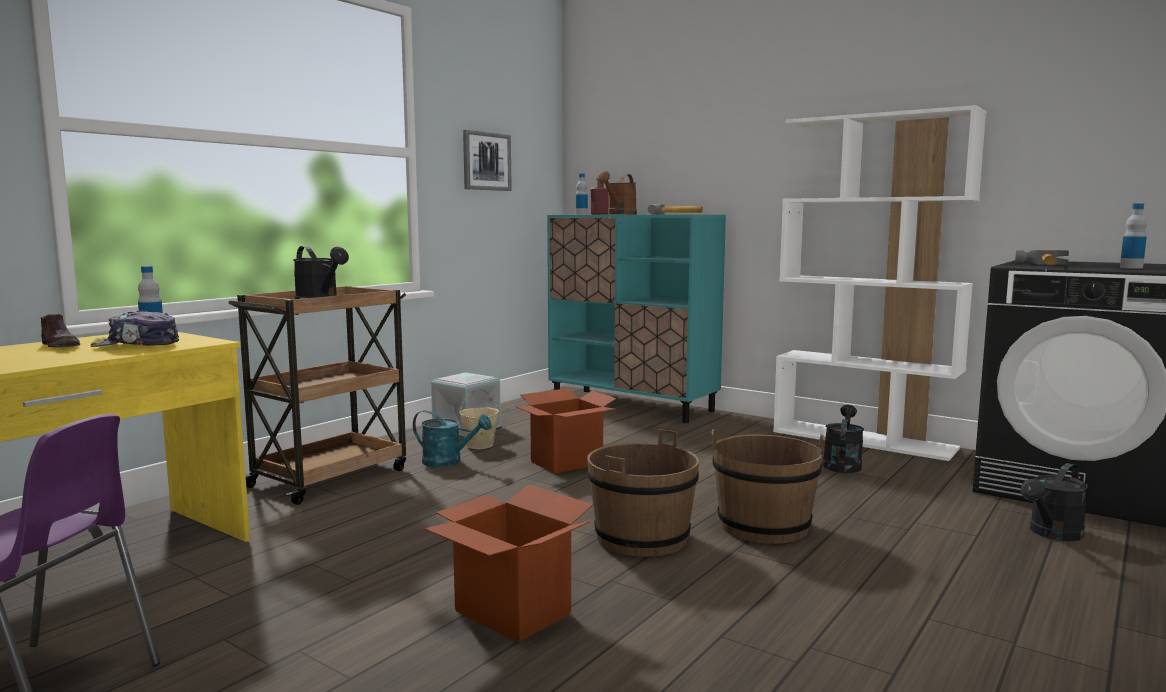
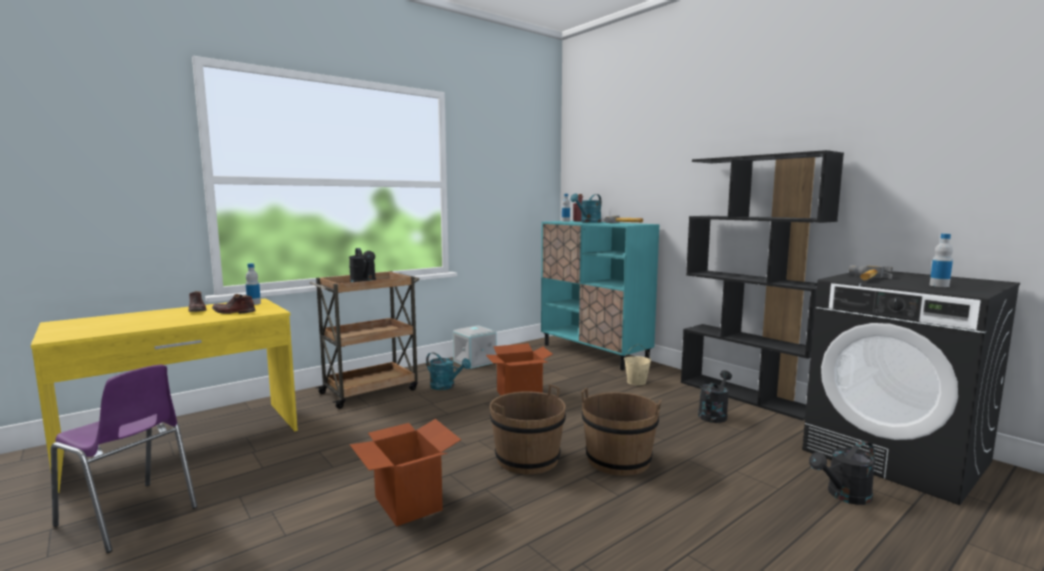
camera: 15 degrees right, 0 degrees up
(136, 345) = (233, 312): cap -> brown shoe
(479, 445) = (473, 376): beige bucket -> beige bucket (636, 382)
(486, 161) = (500, 187): picture -> none
(619, 214) = (588, 222): brown watering can -> turquoise watering can
(864, 440) = (746, 395): white bookcase -> black bookcase

